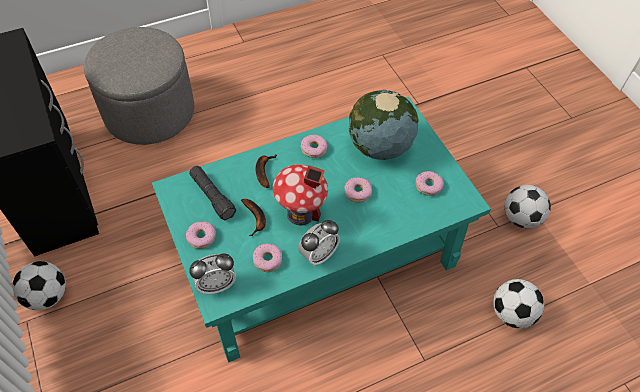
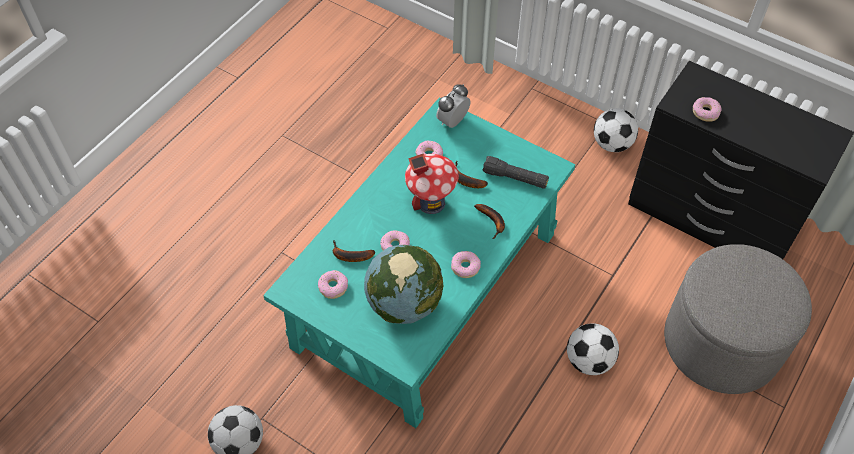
camera: 150 degrees right, 0 degrees up
(201, 237) = (493, 145): donut -> donut (705, 112)
(318, 254) = (392, 178): alarm clock -> none
(401, 203) = (349, 256): none -> banana
(511, 313) = (218, 331): football -> football (589, 360)

